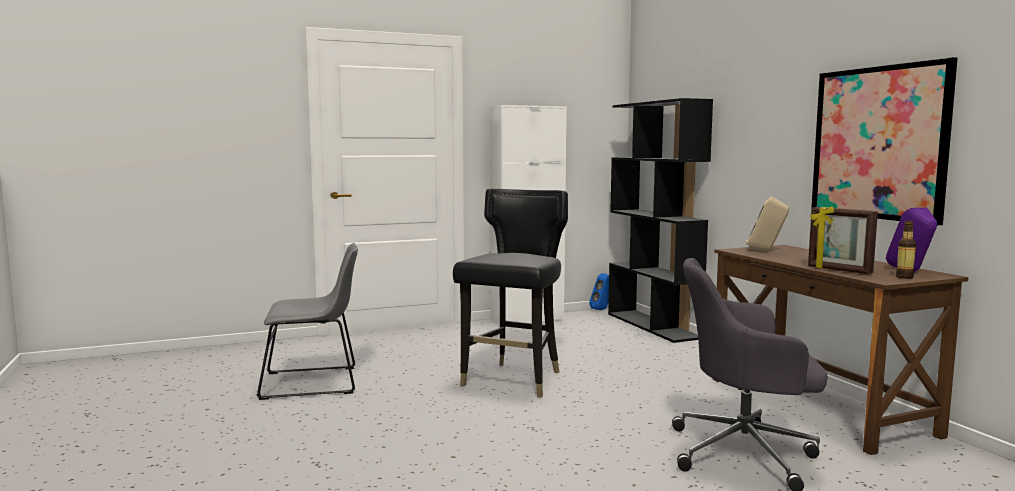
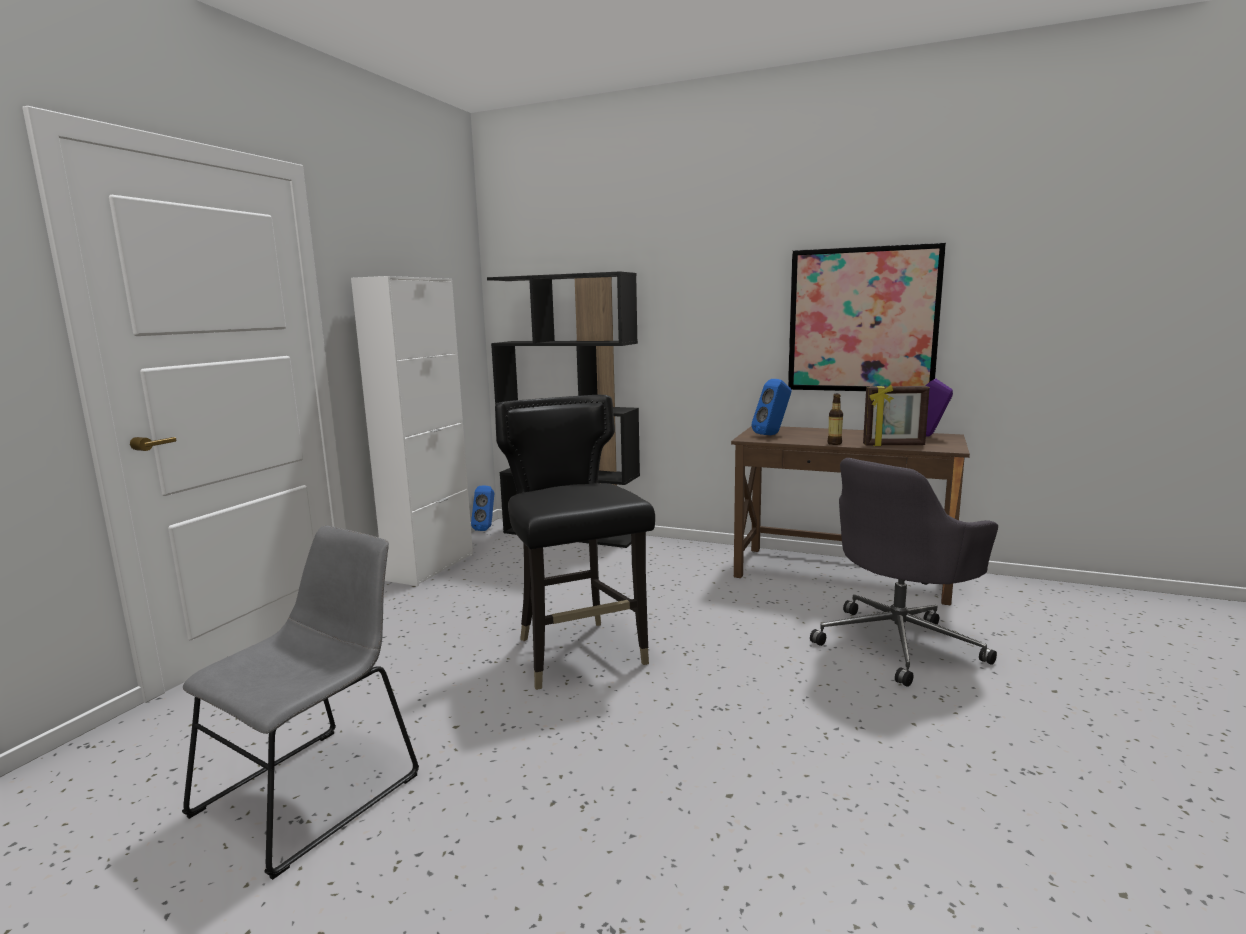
camera: 45 degrees left, 5 degrees up
(766, 251) = (772, 434): beige speaker -> blue speaker
(904, 277) = (945, 443): bottle -> bottle (834, 443)

